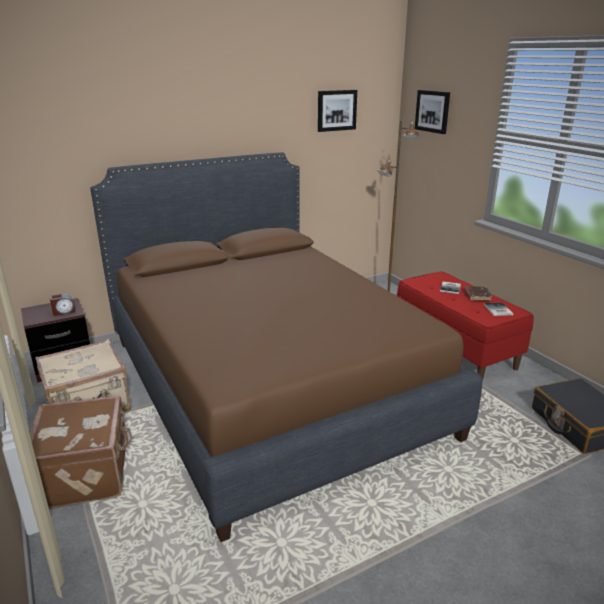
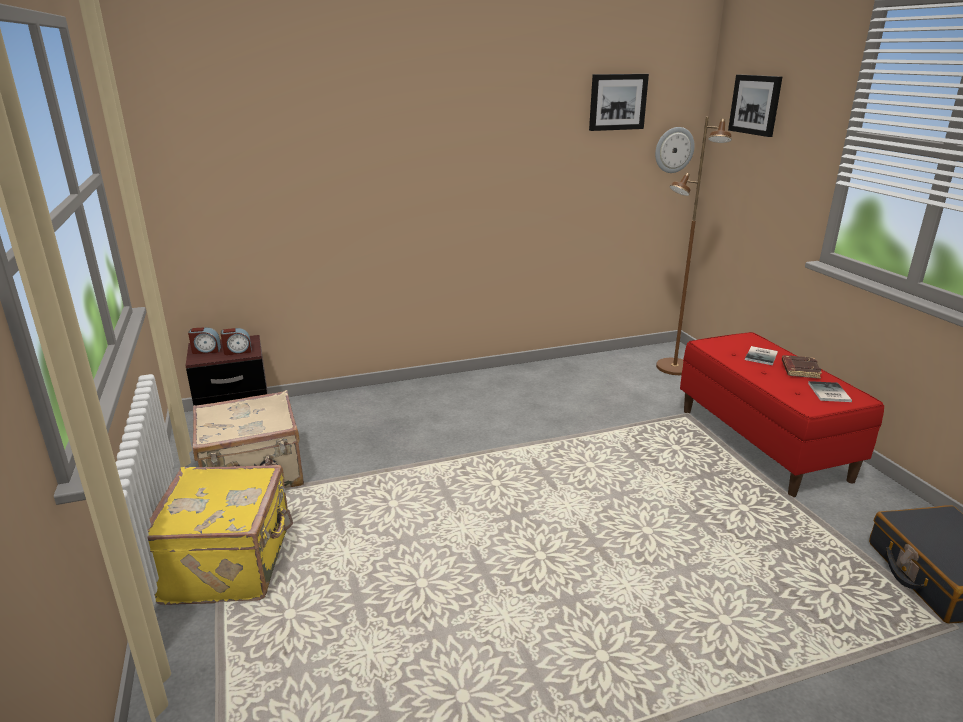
camera: 10 degrees right, 0 degrees up
(37, 313) = (206, 350): none -> alarm clock
(87, 473) = (230, 563): brown suitcase -> yellow suitcase
(269, 385) = (489, 469): brown bed -> none
(377, 143) = (673, 150): none -> wall clock

